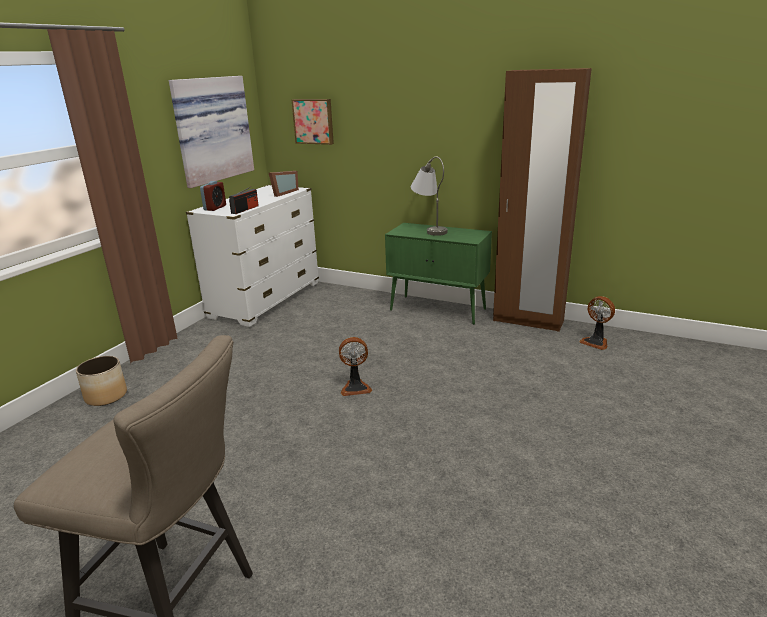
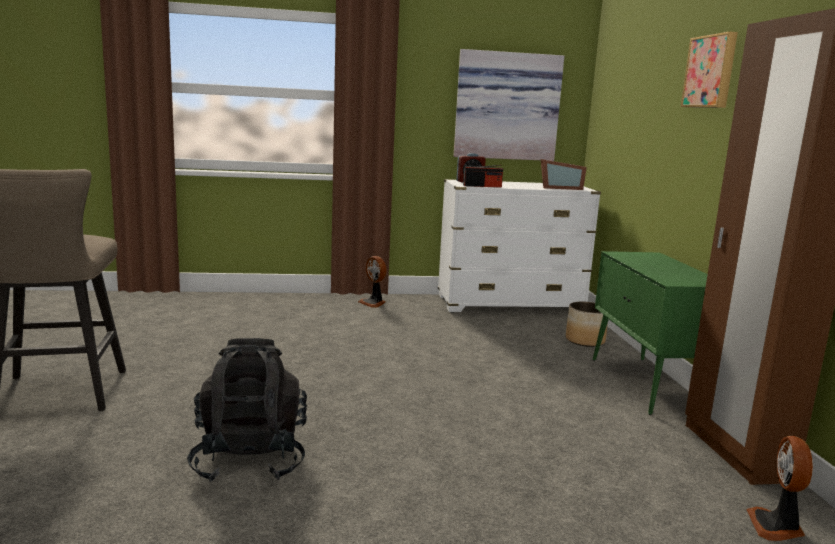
camera: 55 degrees right, 10 degrees down
(106, 396) = (284, 302): planter -> planter (585, 341)
(314, 121) = (620, 111): picture -> picture (711, 72)
(355, 387) = (405, 382): fan -> fan (373, 303)
(421, 495) = (250, 459): none -> black backpack
(429, 229) = (664, 263): grey table lamp -> none

